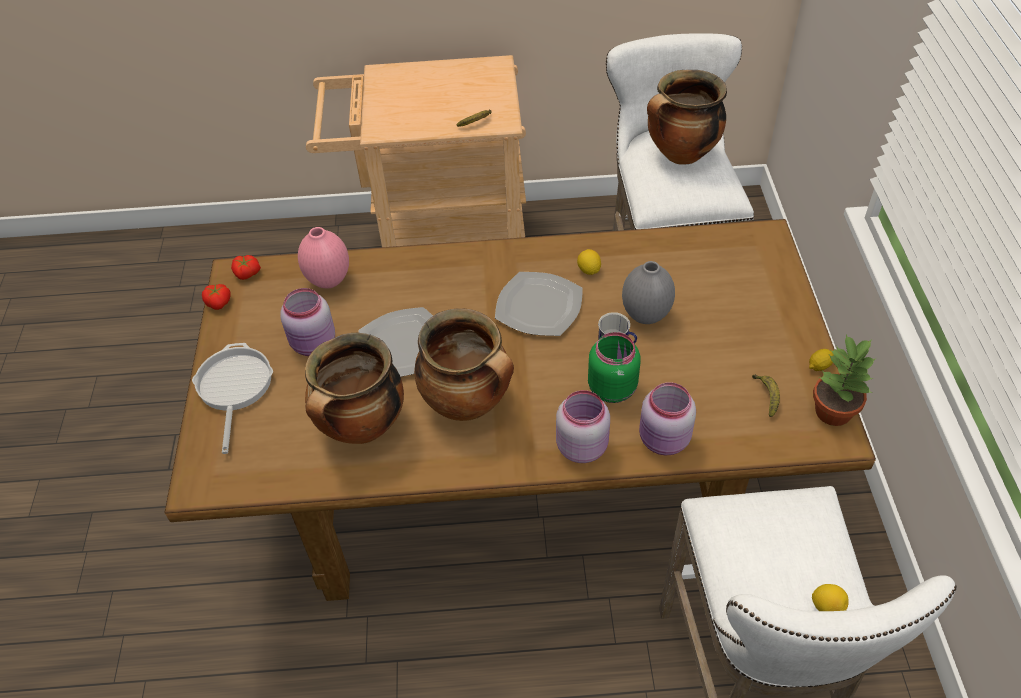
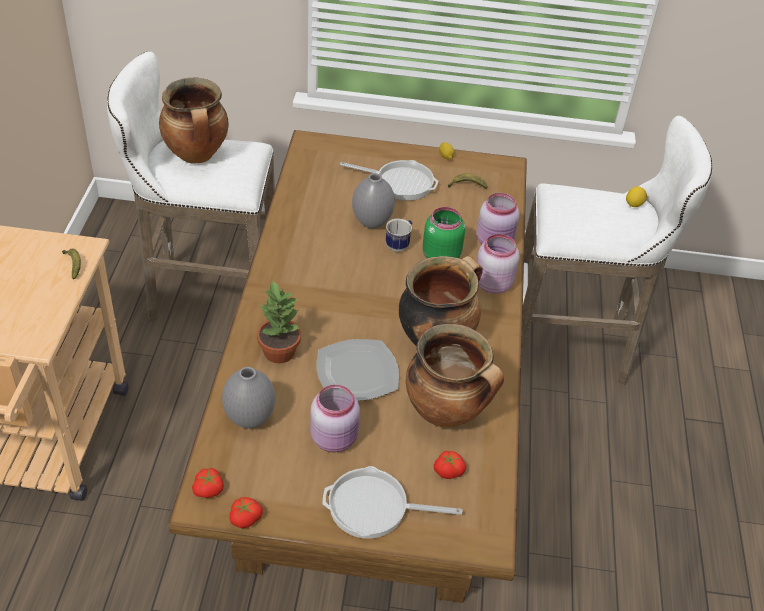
camera: 85 degrees left, 5 degrees down
(284, 440) = (448, 470): none -> tomato
(329, 280) = (249, 418): pink vase -> grey vase
(538, 307) = (340, 279): plate -> none
(588, 270) = (308, 241): lemon -> none
(736, 329) = (400, 182): none -> frying pan
(833, 411) = (485, 162): potted plant -> potted plant (278, 351)

